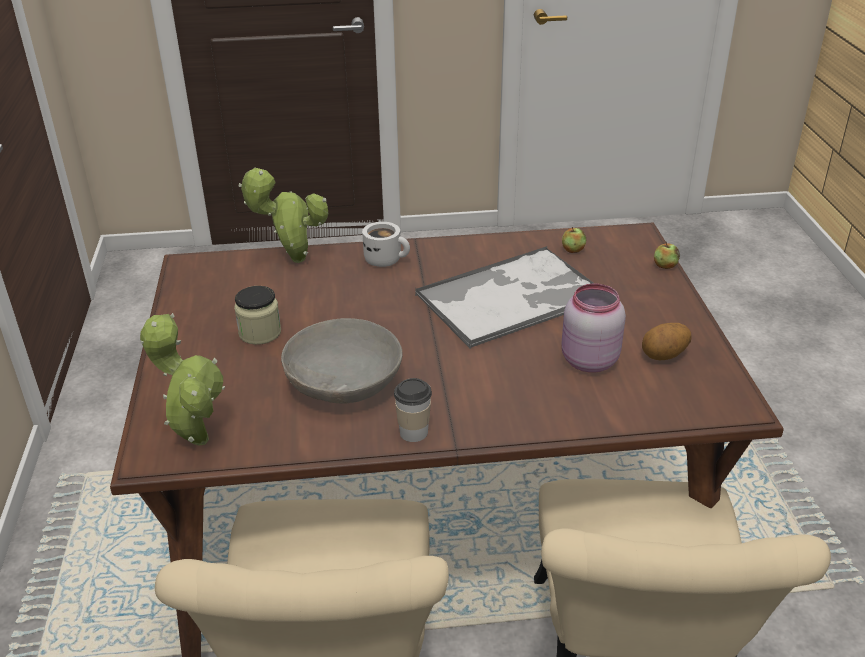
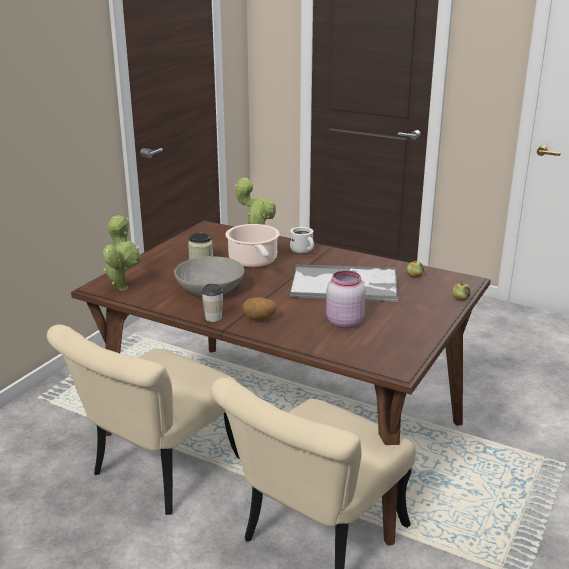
camera: 35 degrees right, 10 degrees down
(341, 305) = (253, 261): none -> cooking pot
(664, 356) = (391, 335): potato -> potato (259, 319)

